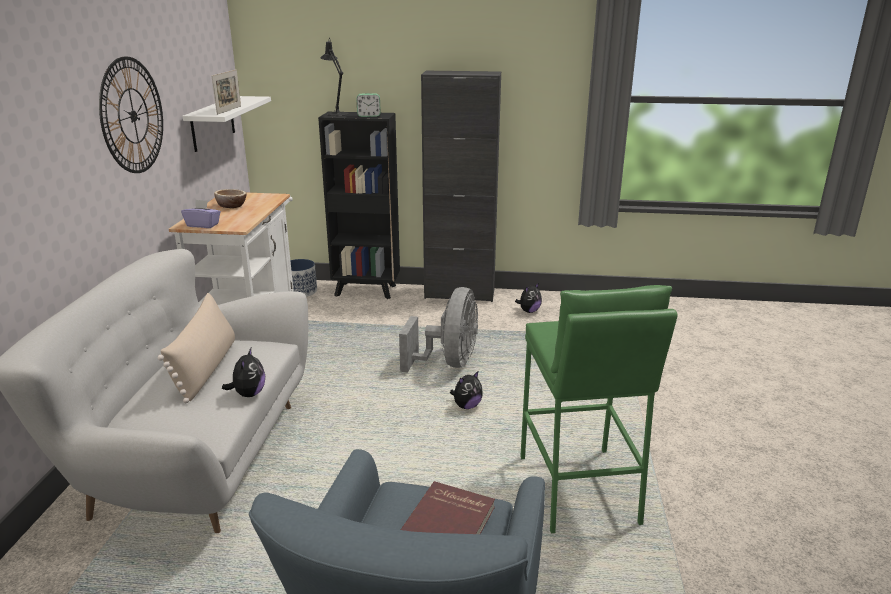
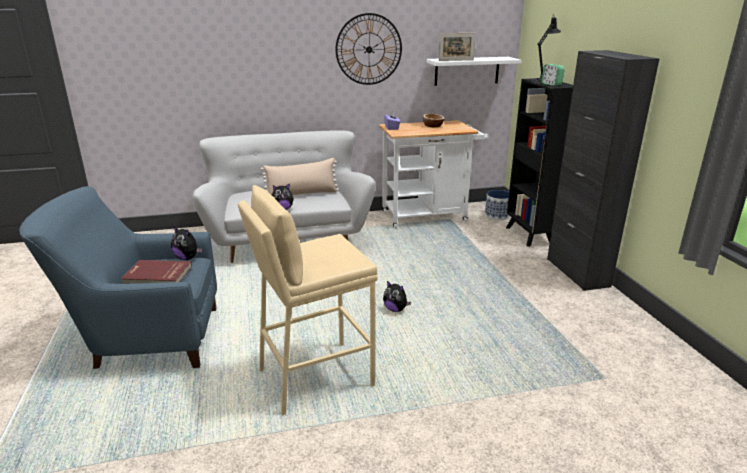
camera: 70 degrees right, 0 degrees up
(449, 362) = (452, 290): grey fan -> none
(529, 311) = (589, 312): plush toy -> plush toy (187, 258)
(578, 489) = (314, 377): green stool -> beige stool

